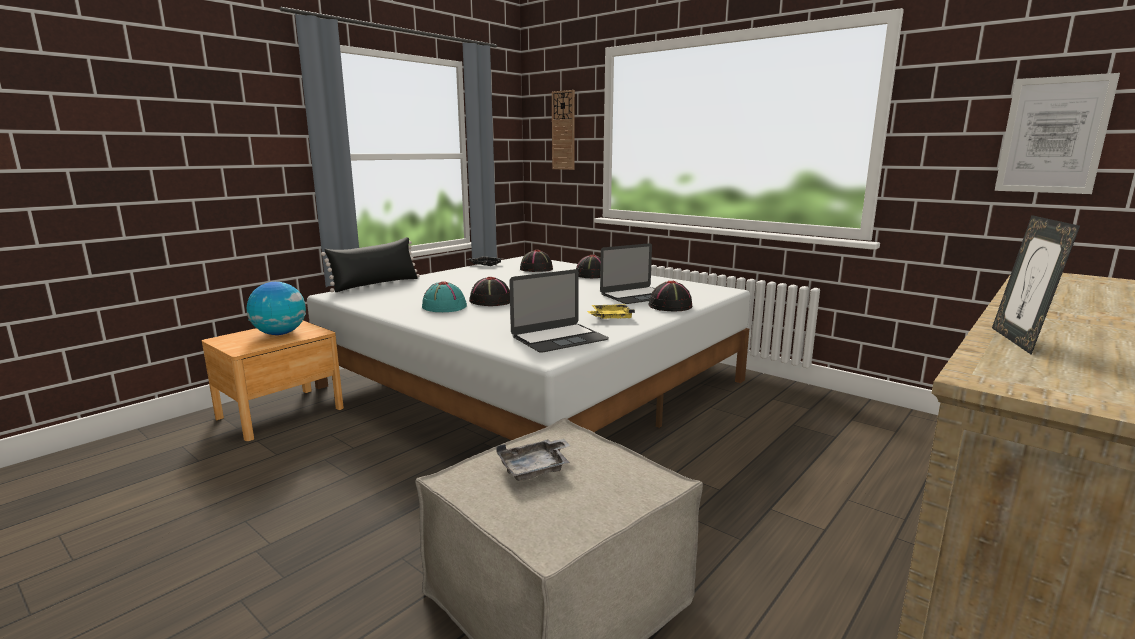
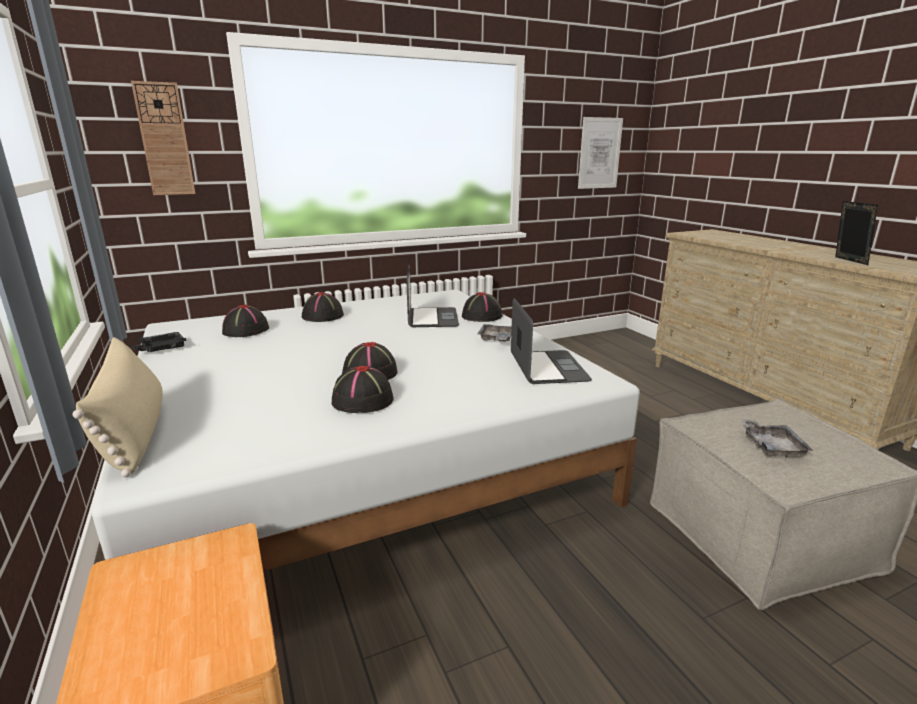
camera: 65 degrees left, 5 degrees up
(280, 334) = (177, 593): globe -> none
(376, 284) = (134, 433): black pillow -> beige pillow
(443, 307) = (362, 400): turquoise hat -> black hat
(610, 317) = (496, 339): yellow tray -> grey tray
(1018, 341) = (847, 261): picture frame -> picture frame turned 135 degrees counterclockwise

